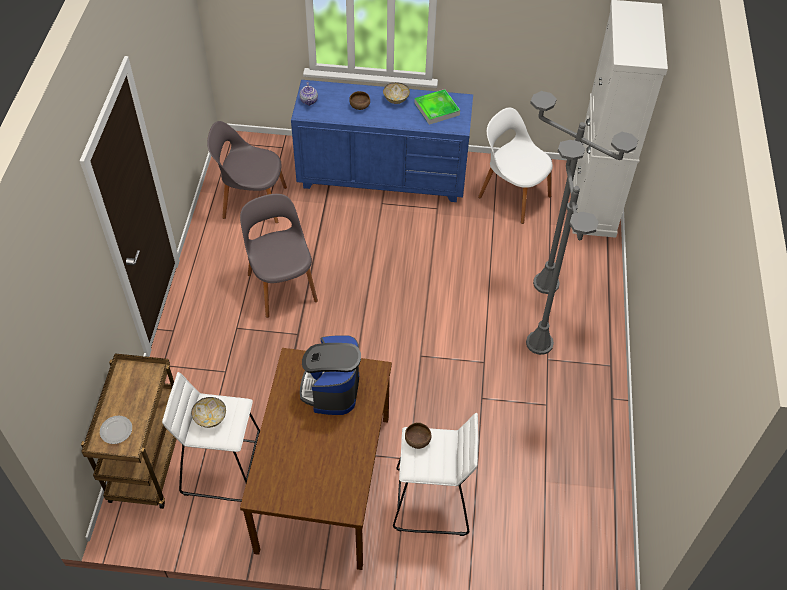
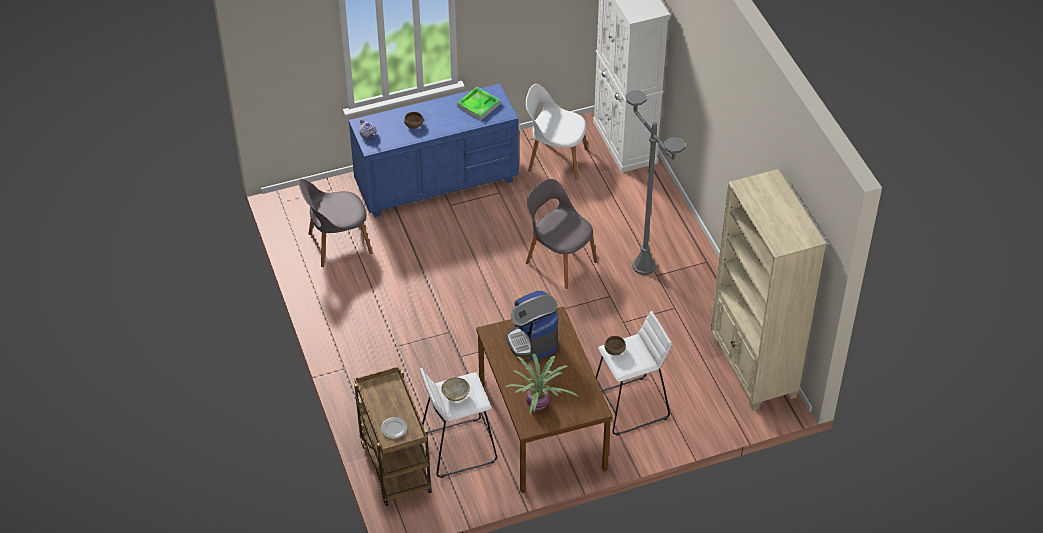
camera: 25 degrees left, 5 degrees down
(282, 285) = (410, 300): grey chair -> grey chair (560, 261)
(288, 472) = (538, 404): none -> potted plant
(396, 99) = (440, 109): bowl -> none
(545, 283) = (623, 219): grey floor lamp -> none
(596, 517) = (753, 369): none -> beige bookcase

